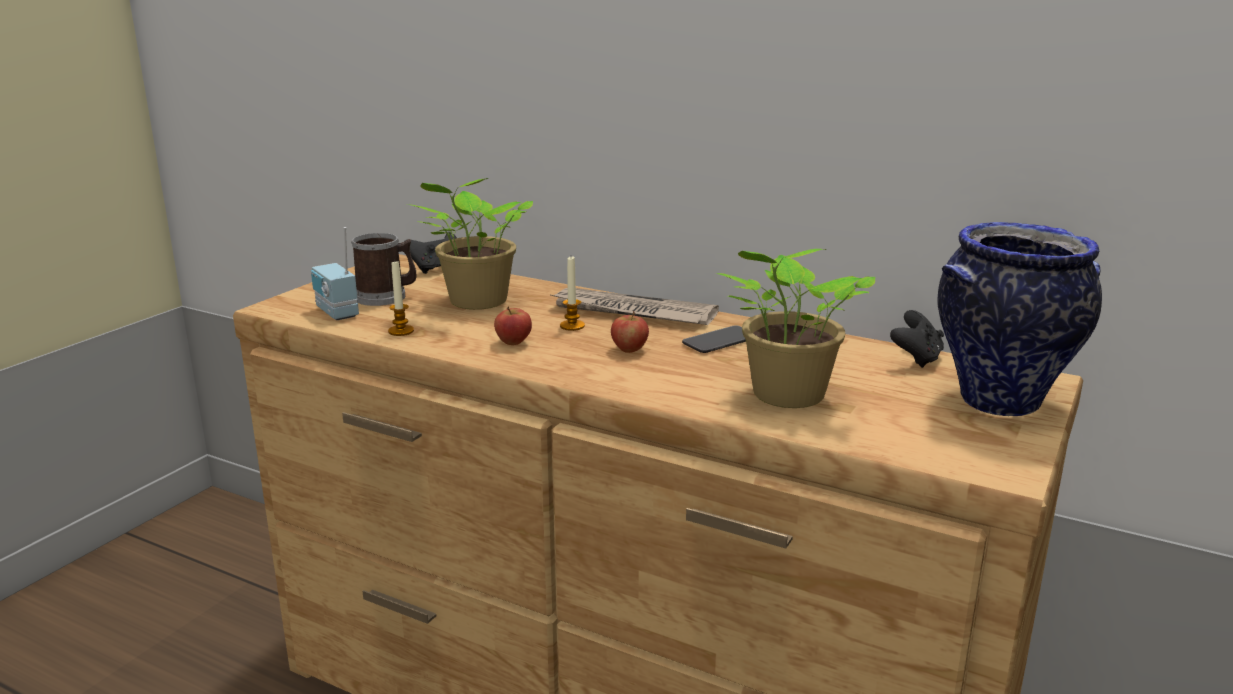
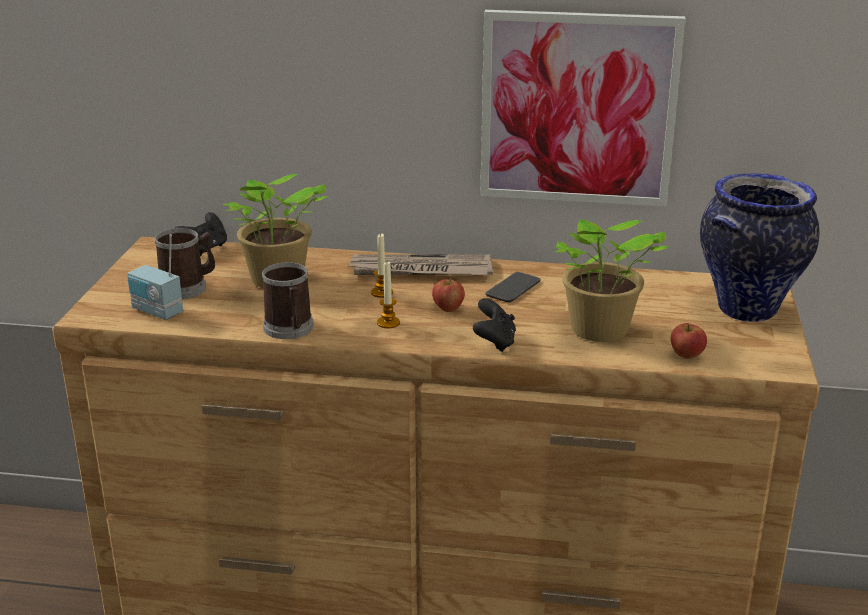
camera: 20 degrees left, 5 degrees up
(401, 331) = (237, 322): candle -> candle (388, 323)
(445, 345) = (290, 329): none -> mug
(514, 342) = (347, 317): apple -> apple (686, 355)
(826, 137) = (578, 108): none -> picture
(916, 359) = (668, 281): black game controller -> black game controller (494, 342)

